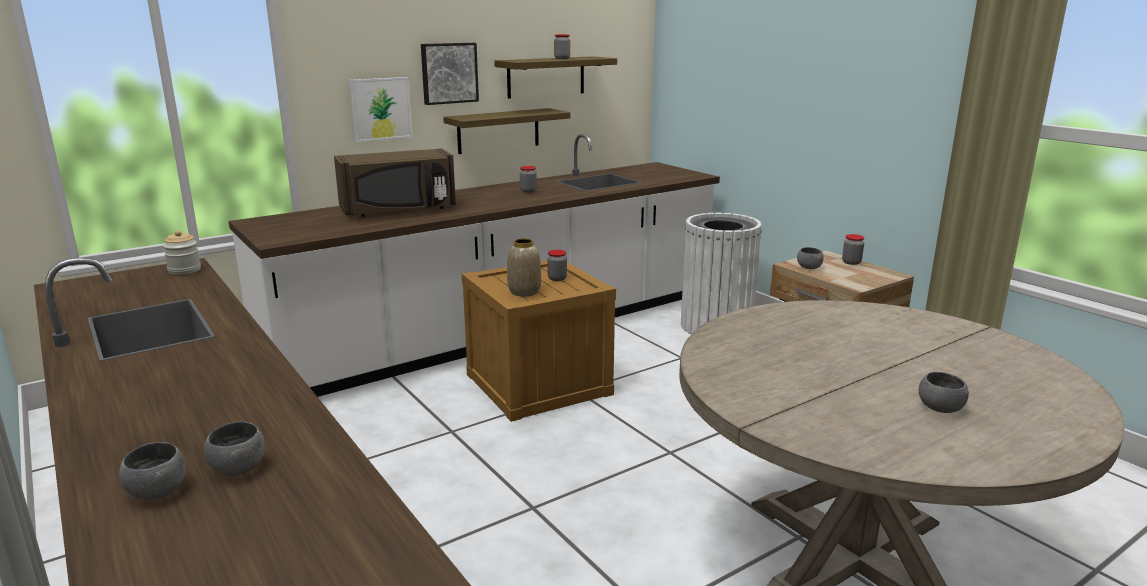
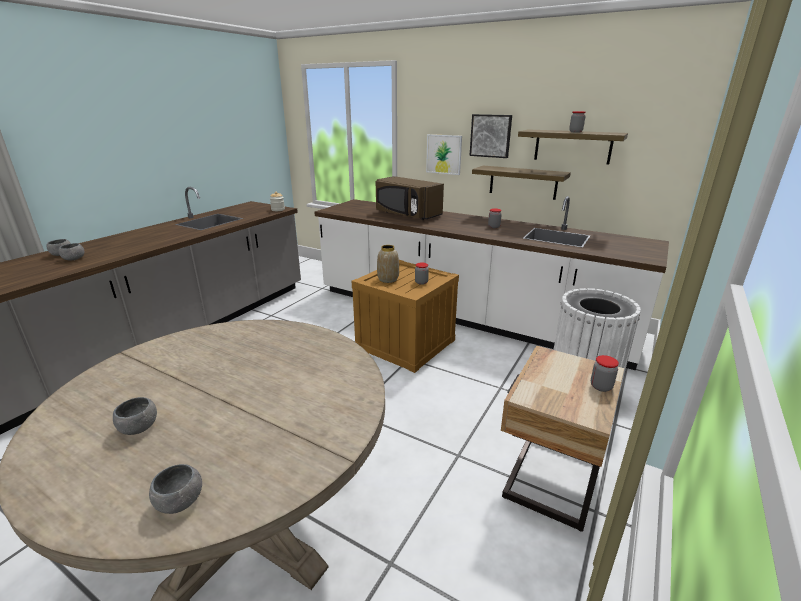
camera: 65 degrees right, 5 degrees up
(809, 268) = (547, 364): grey bowl -> grey bowl (180, 502)

